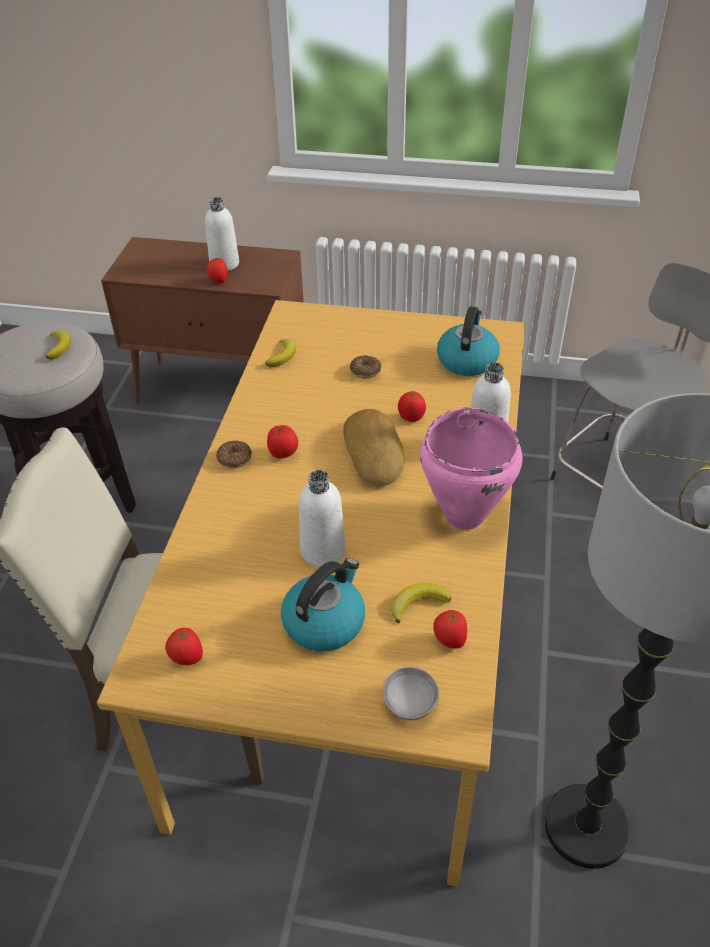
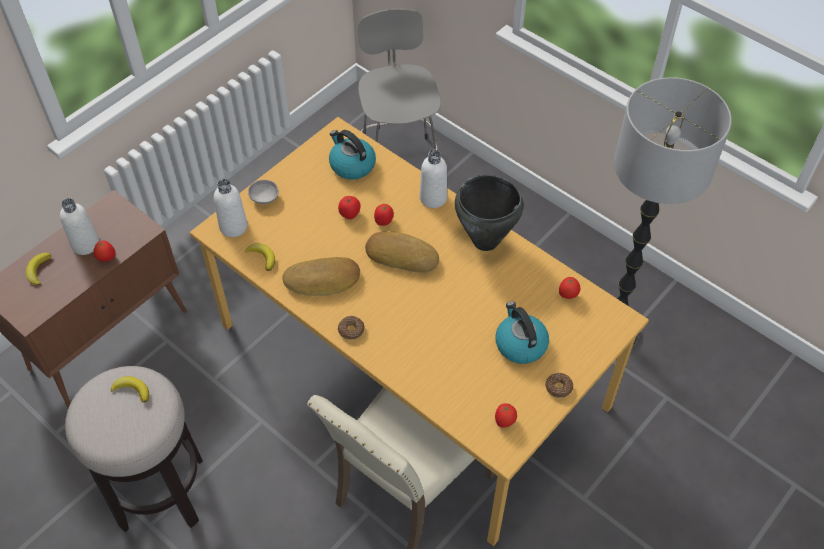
camera: 60 degrees left, 10 degrees up
(283, 453) = (366, 302): tomato -> tomato (350, 214)
(286, 408) = (323, 280): none -> bread
(323, 551) = (466, 320): white bottle -> white bottle (233, 226)
(365, 371) = (319, 221): donut -> donut (558, 387)
(410, 703) = (596, 332): grey bowl -> grey bowl (264, 198)
(418, 603) = (534, 295): banana -> banana (38, 270)
(463, 516) = (485, 241): pink cooking pot -> black cooking pot

